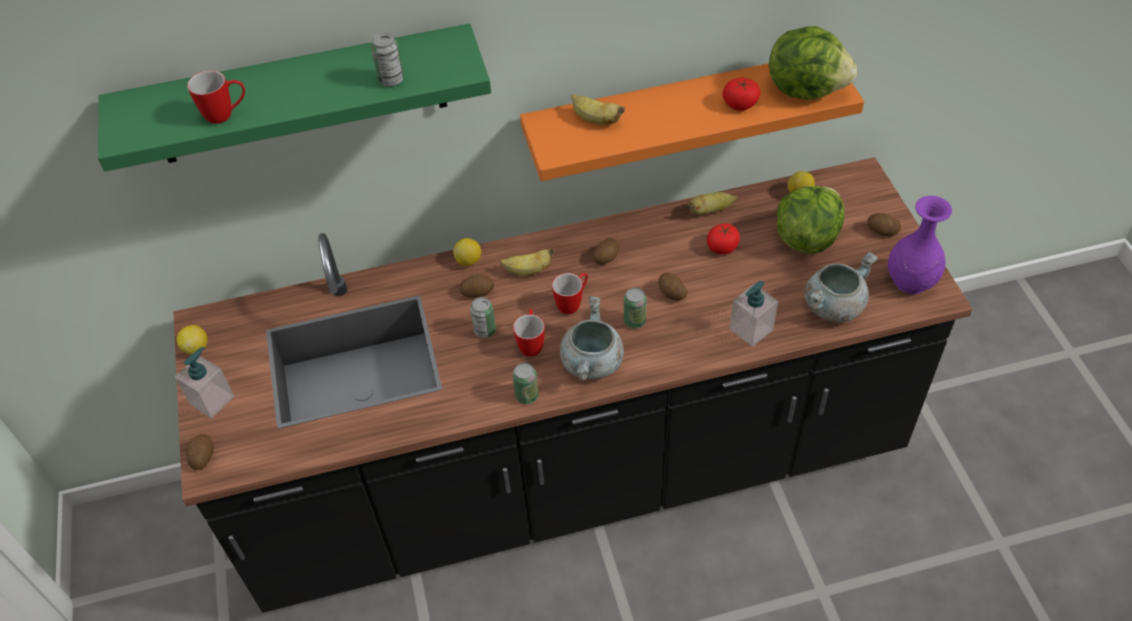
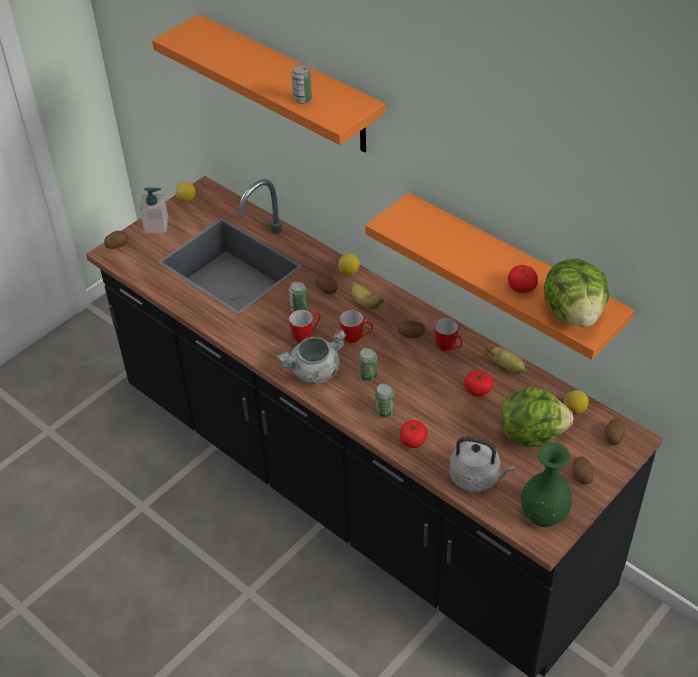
camera: 55 degrees right, 5 degrees down
(226, 115) = (220, 60): mug -> mug (449, 348)
(299, 96) = (289, 85): green shelf -> orange shelf
(527, 396) = (263, 355): can -> can (384, 412)
(595, 120) = (435, 226): banana -> none
(671, 293) = (409, 383): potato -> potato (613, 437)
(751, 330) = (413, 440): soap dispenser -> tomato
(833, 305) = (477, 477): grey cooking pot -> grey kettle
(910, 281) = (543, 514): purple vase -> green vase

